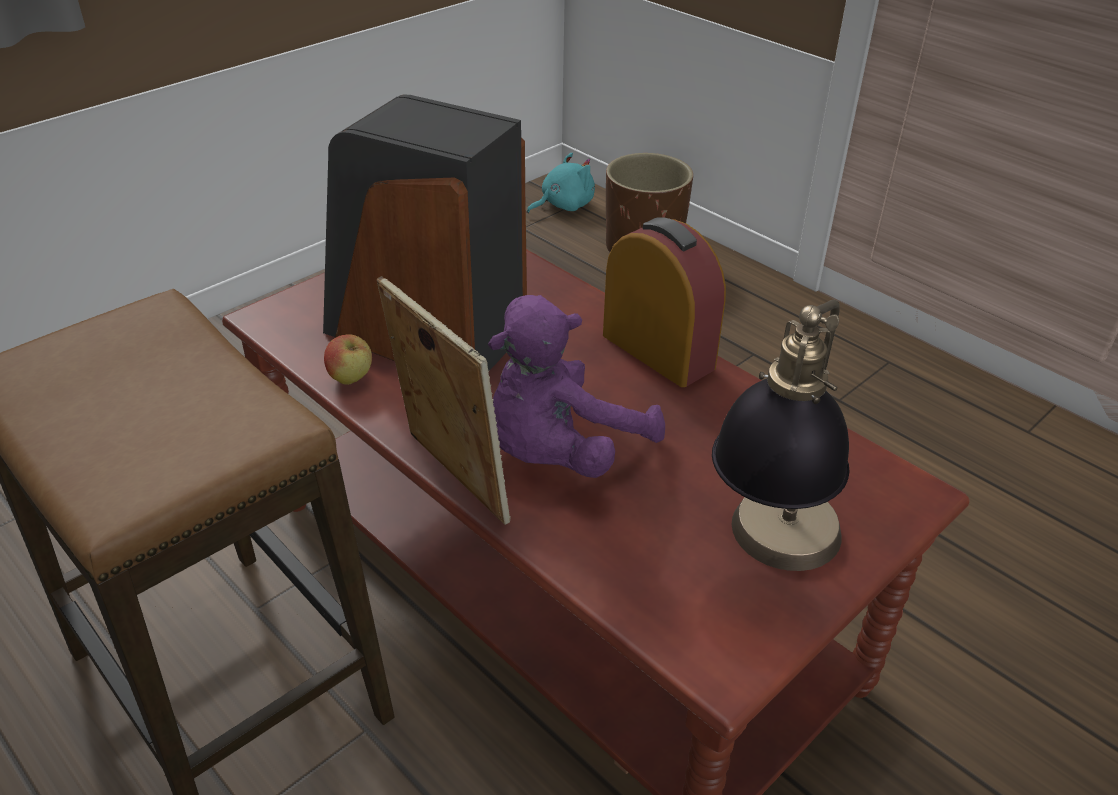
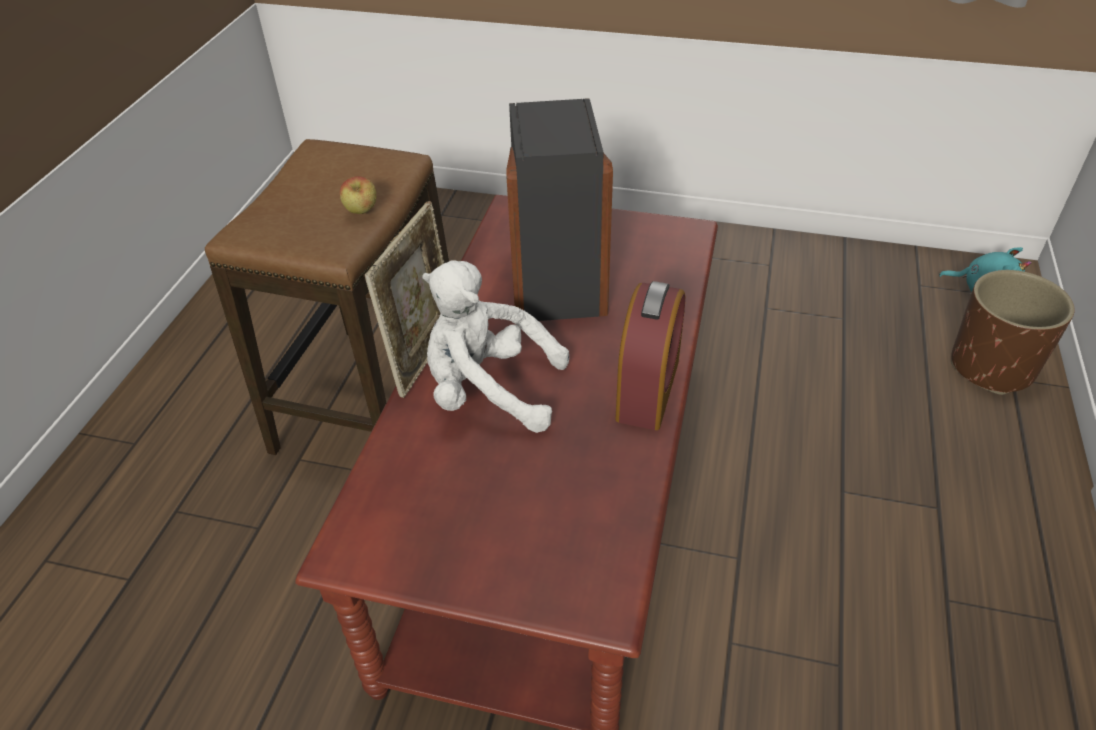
camera: 60 degrees right, 5 degrees up
(351, 380) = (481, 270): apple -> apple (362, 212)
(561, 452) = (488, 391): purple plush toy -> white plush toy
(769, 561) = (459, 542): table lamp -> none

